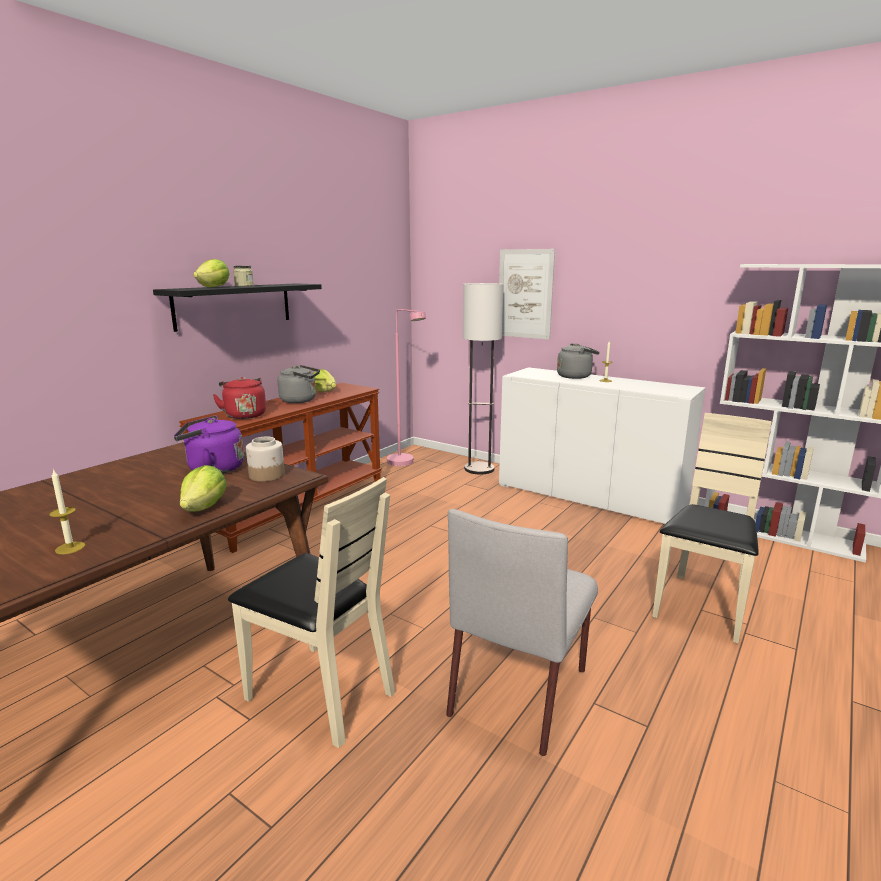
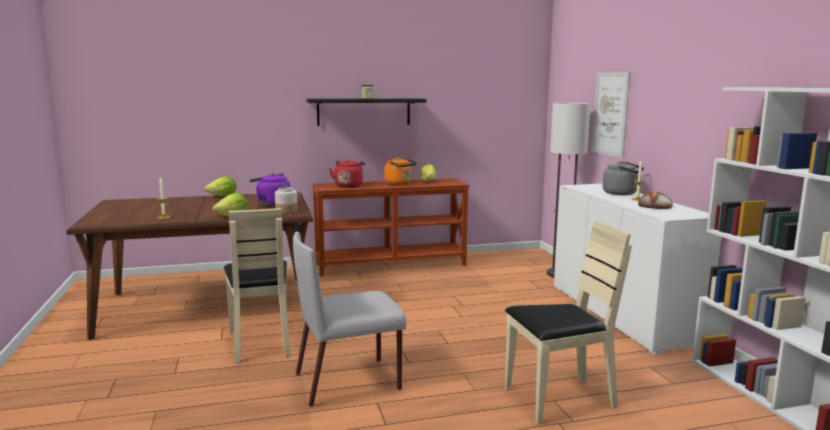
camera: 40 degrees right, 5 degrees down
(214, 287) = (343, 98): lettuce -> lettuce (223, 196)
(301, 400) = (399, 184): grey kettle -> orange kettle
(405, 463) = (508, 258): pink floor lamp -> none
(638, 385) = (655, 206): none -> bread

